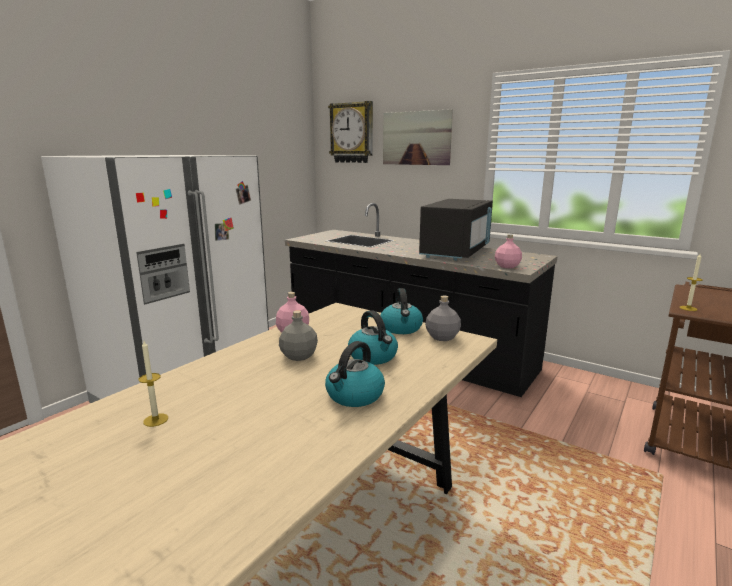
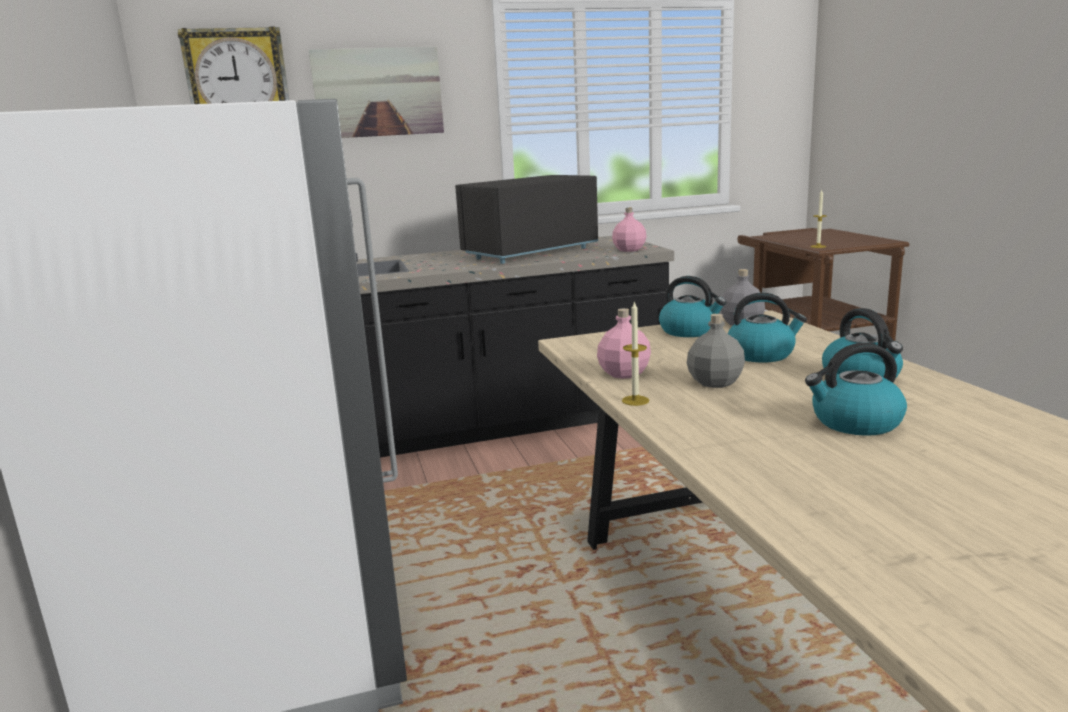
camera: 50 degrees left, 0 degrees up
(155, 420) = (844, 475): candle -> candle (635, 400)
(253, 408) = (855, 423): none -> kettle
(456, 252) = (530, 252): black microwave -> black microwave turned 105 degrees counterclockwise

